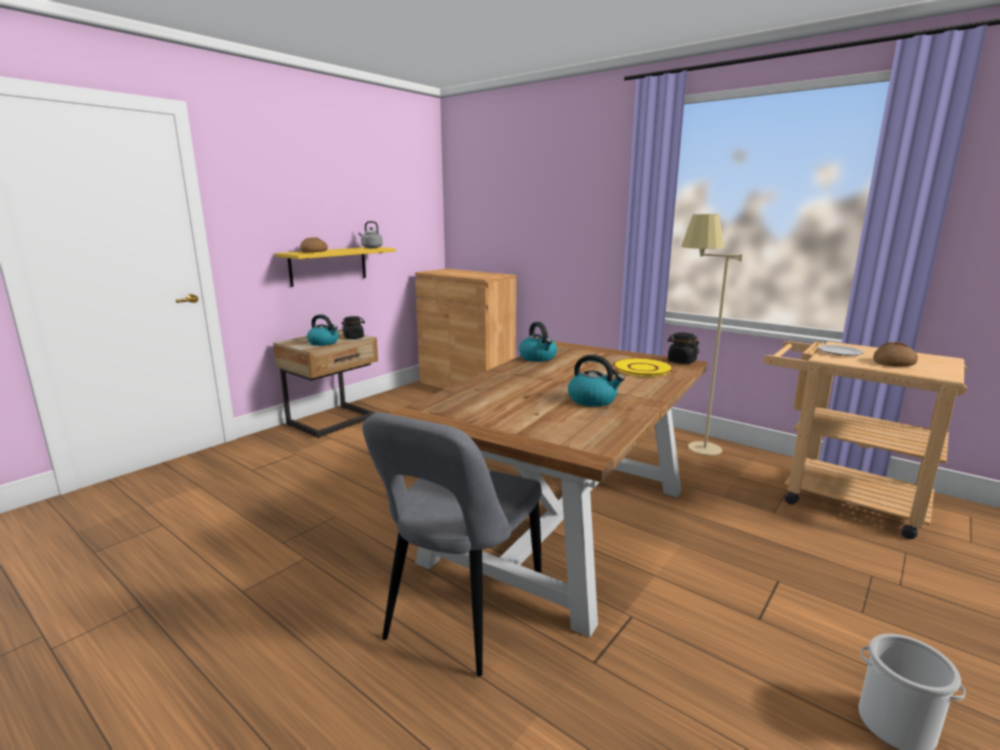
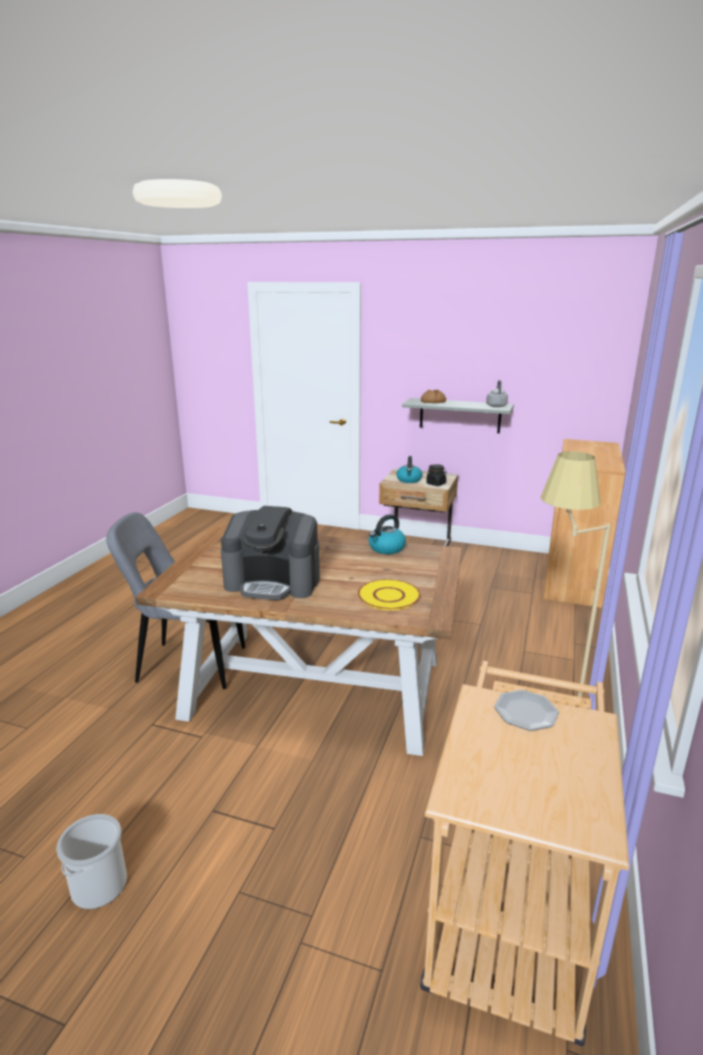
camera: 70 degrees right, 5 degrees up
(328, 266) = (460, 415): yellow shelf -> grey shelf
(593, 400) = (273, 582): kettle -> coffee machine
(681, 361) = (436, 615): black jar -> none
(894, 363) = (502, 758): bread -> none

